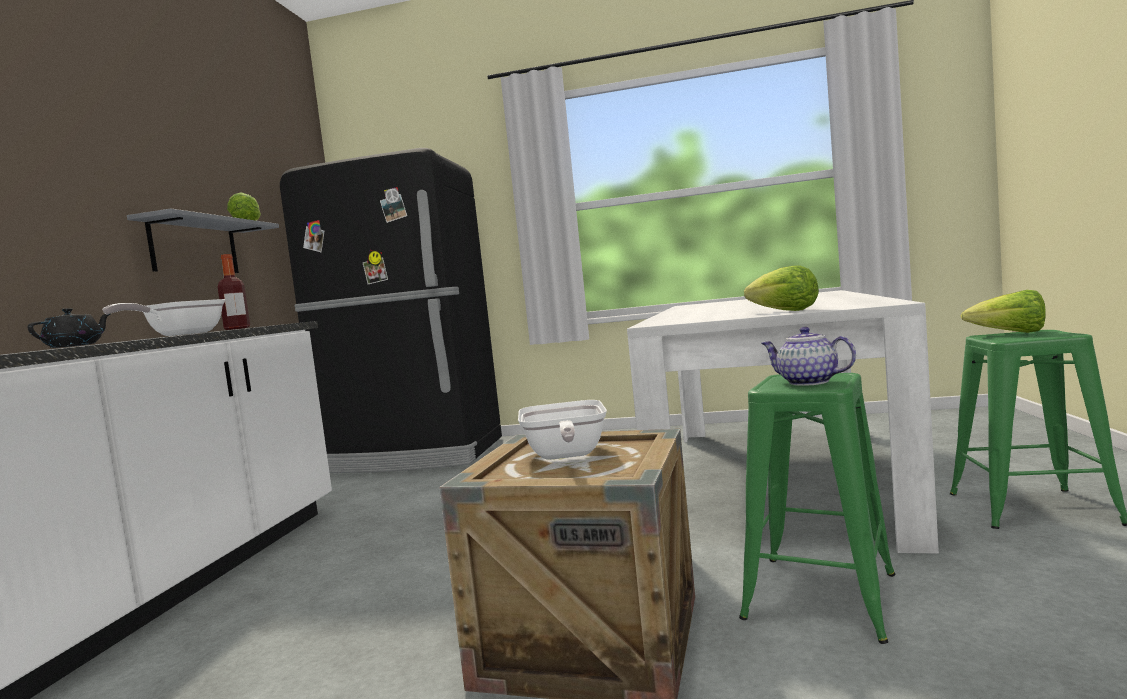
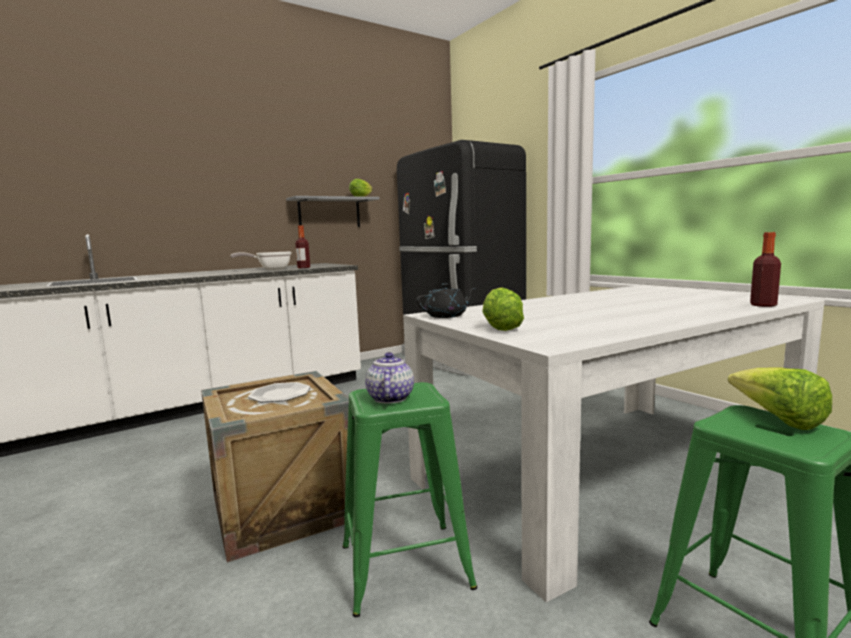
camera: 45 degrees right, 5 degrees up
(75, 346) = (238, 269): black teapot -> black teapot (447, 316)
(565, 456) = (280, 394): frying pan -> plate
(834, 293) = (763, 305): none -> bottle

